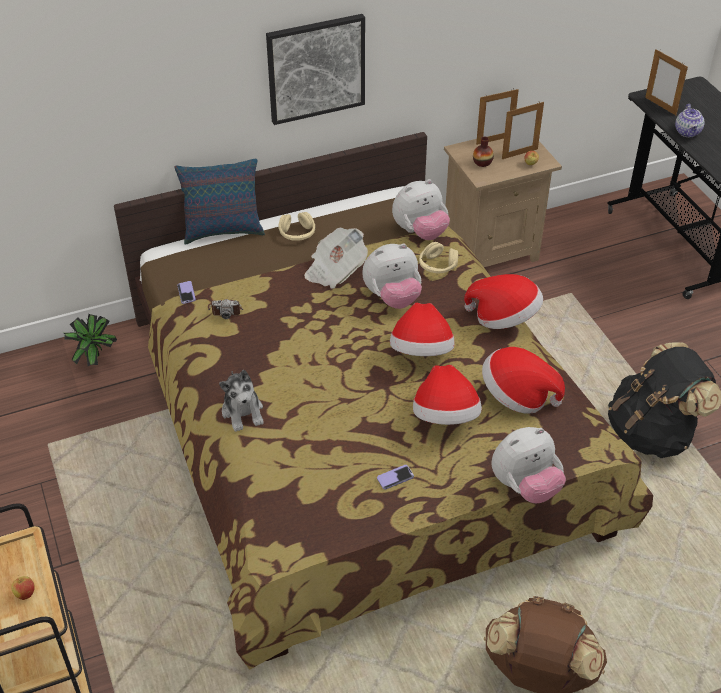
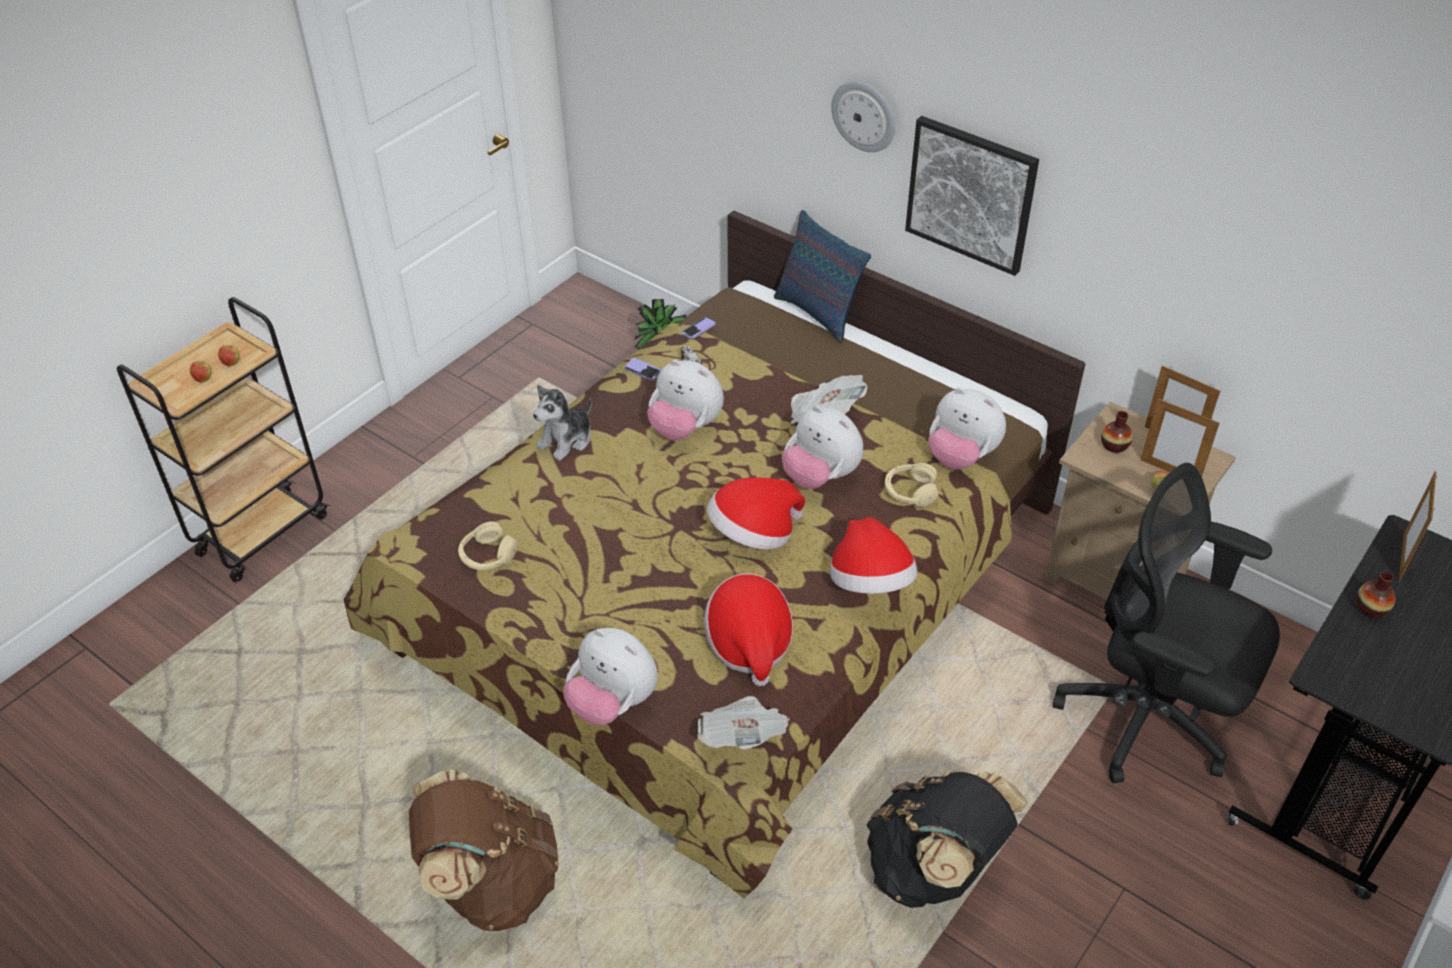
camera: 60 degrees right, 0 degrees up
(22, 565) = (231, 363): none -> apple
(217, 59) = (864, 115): none -> wall clock
(287, 343) = (685, 428): none -> plush toy
(297, 233) = (864, 364): beige headphones -> beige headphones (487, 556)
(395, 478) = (552, 588): phone -> phone (642, 370)
(445, 417) = (668, 593): hat -> none
(594, 432) = (742, 737): none -> newspaper
(602, 288) = (1156, 718): none -> black office chair
(688, 132) = (1370, 608): teapot -> vase

